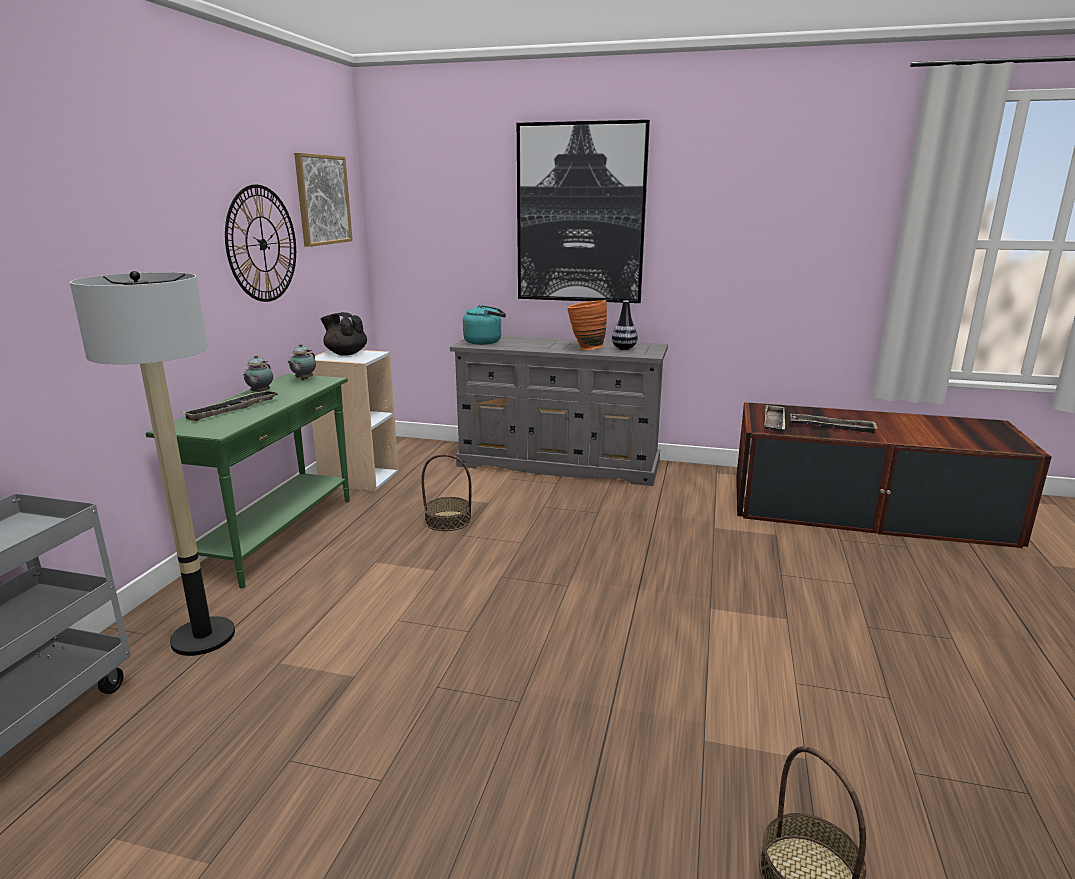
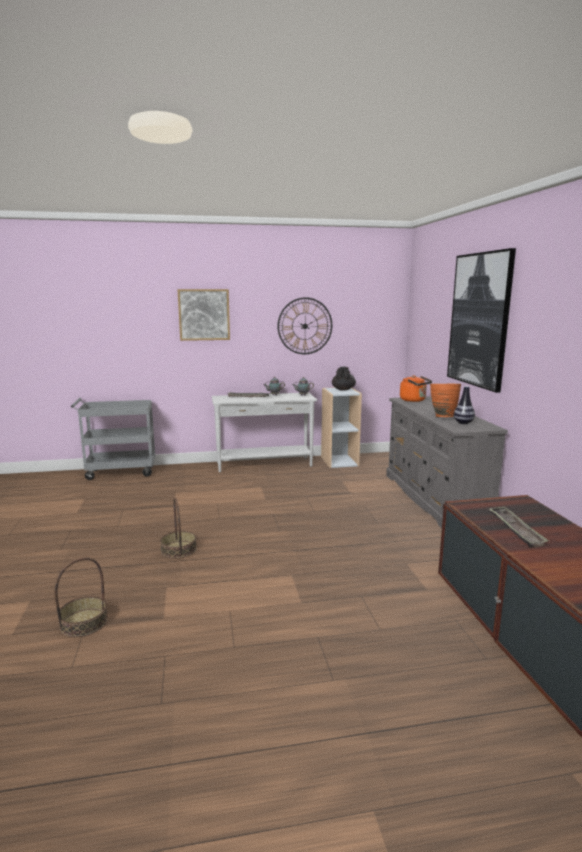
camera: 65 degrees right, 5 degrees down
(203, 637) = (183, 477): floor lamp -> none
(277, 535) = (265, 464): green console table -> white console table
(322, 200) = (363, 305): picture -> picture (204, 314)
(448, 520) = (317, 489): basket -> basket (179, 549)
(485, 342) = (414, 400): turquoise kettle -> orange kettle
(774, 422) = (487, 508): tray -> none

